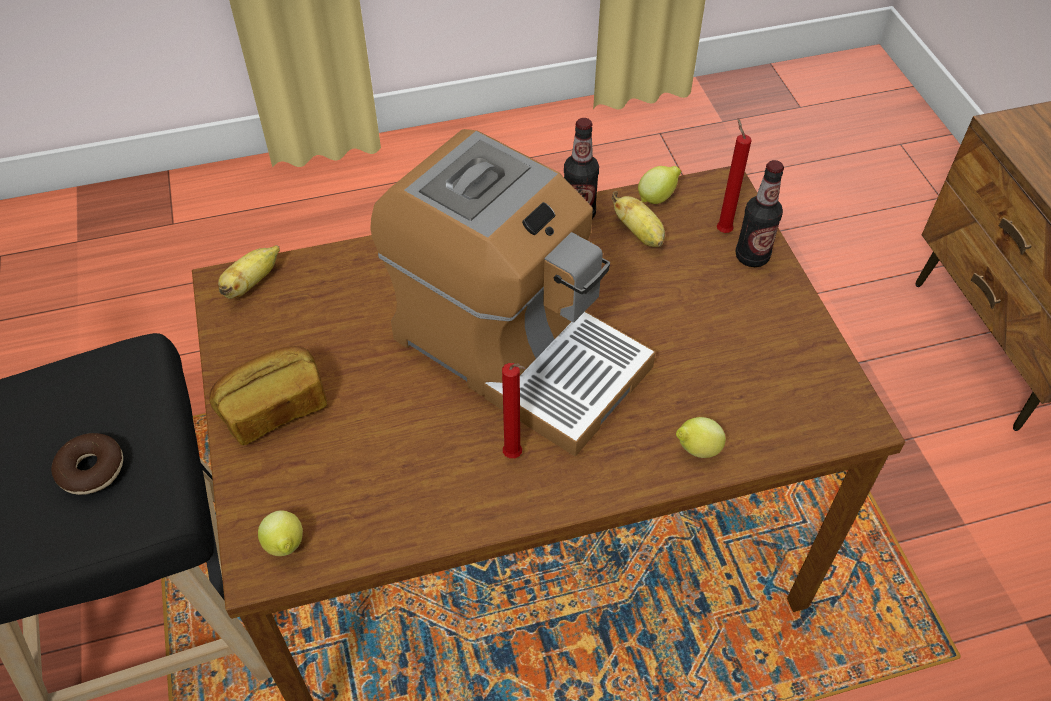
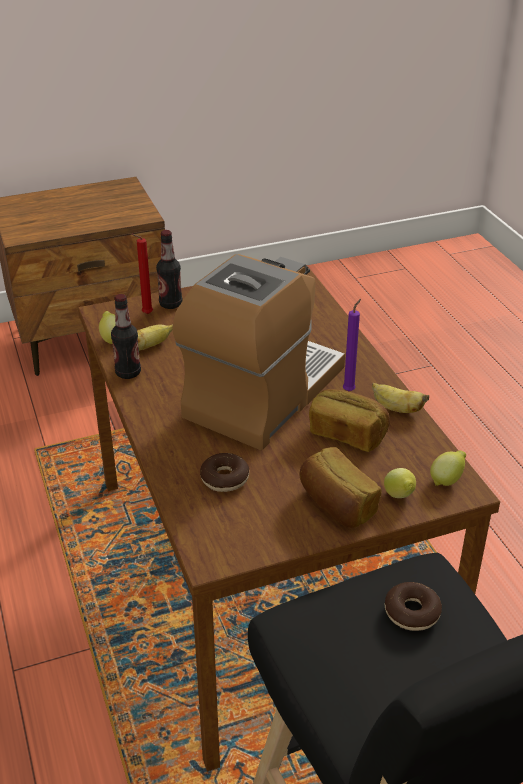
camera: 95 degrees left, 15 degrees down
(251, 283) = (208, 541): banana -> banana (396, 408)
(351, 301) = (224, 478): none -> donut
(412, 439) = (347, 433): none -> bread
(514, 456) = (350, 390): red candle -> purple candle
(696, 450) = (328, 325): lemon -> lemon (399, 496)

